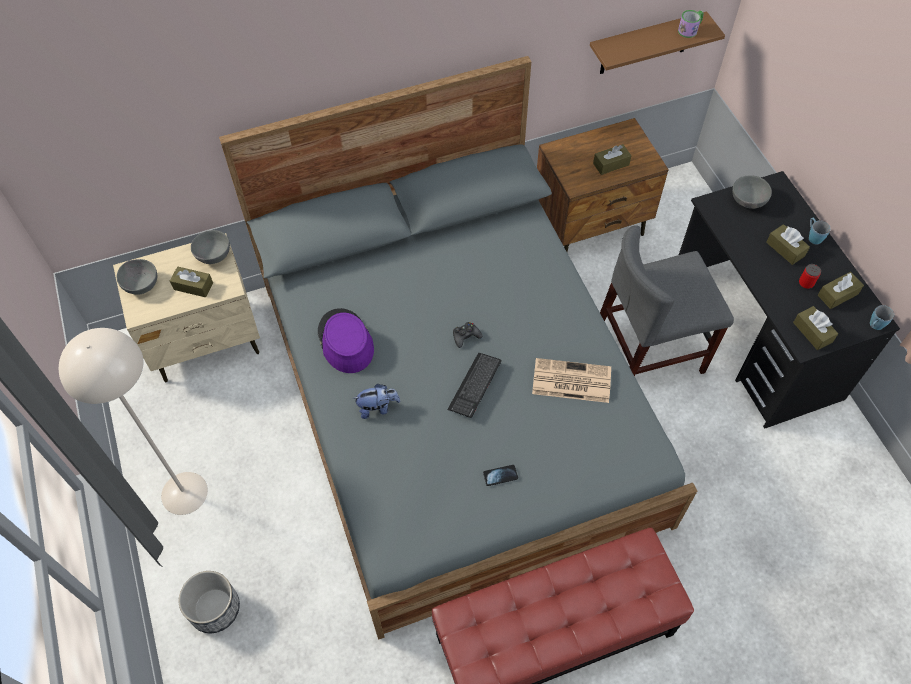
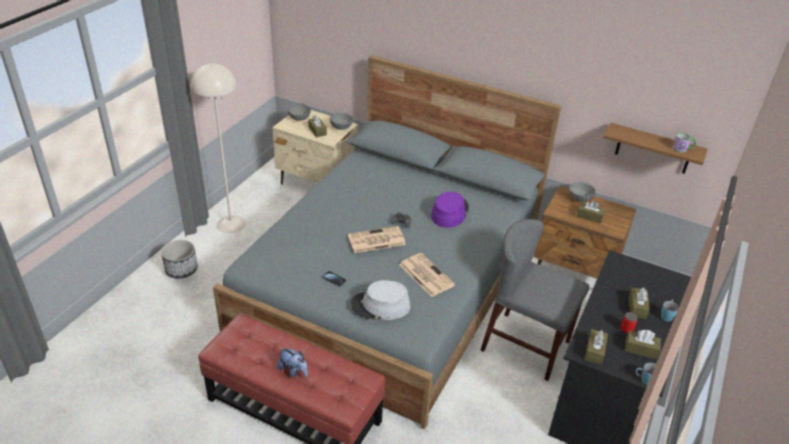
camera: 45 degrees right, 20 degrees down
(345, 341) = (346, 187): purple hat -> purple hat (449, 212)
(377, 408) = (322, 216): plush toy -> plush toy (294, 371)
(474, 385) = (376, 240): keyboard -> newspaper
(583, 462) = (380, 306): none -> grey hat
(747, 201) = (645, 273): grey bowl -> grey bowl (579, 198)

